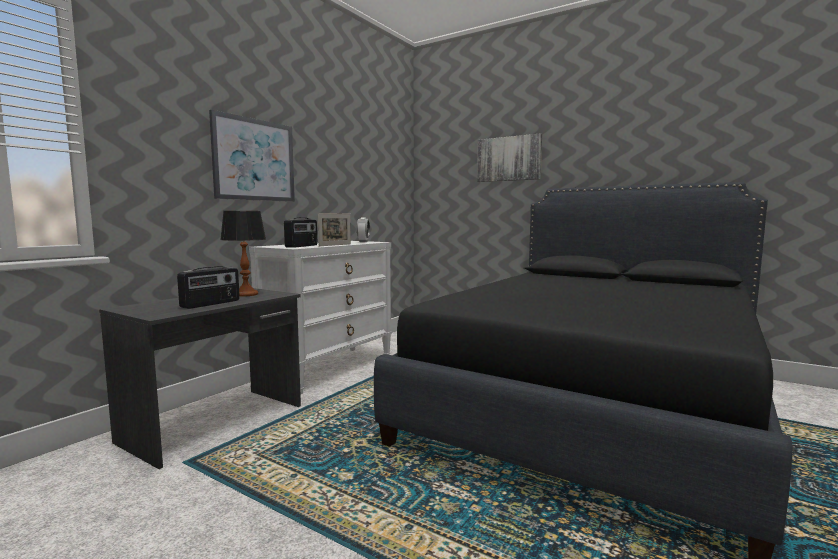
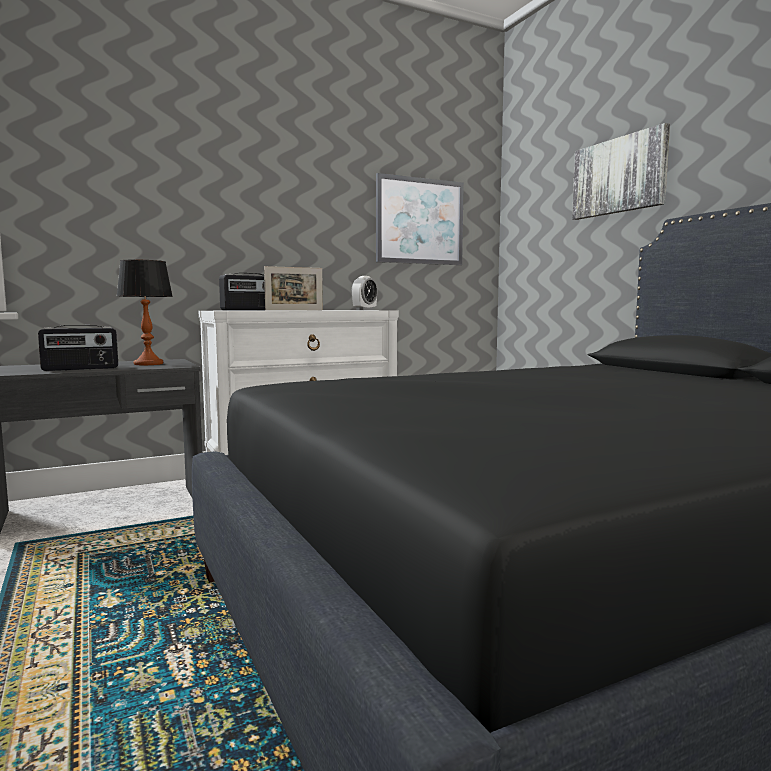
camera: 30 degrees right, 0 degrees up
(254, 160) = (214, 204): picture -> picture (419, 221)

